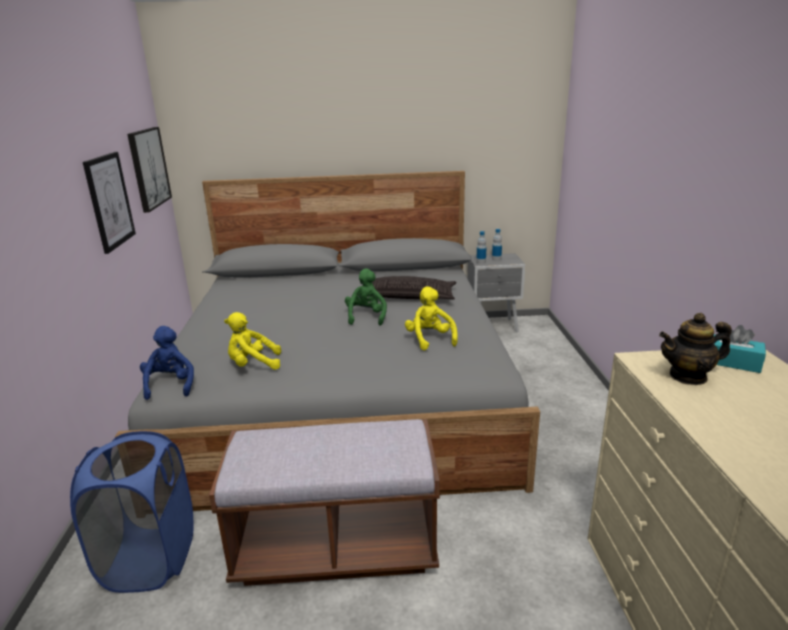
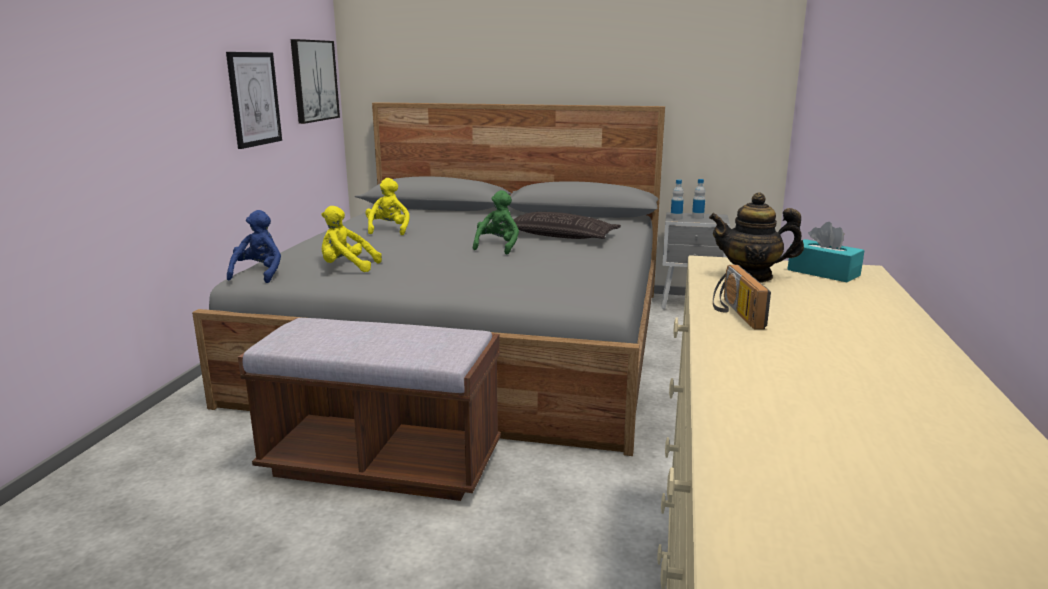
camera: 15 degrees right, 5 degrees down
(150, 559) = (200, 441): blue laundry basket -> none
(430, 339) = (550, 269): yellow plush toy -> yellow plush toy (388, 230)
(727, 433) = (734, 313): none -> radio

